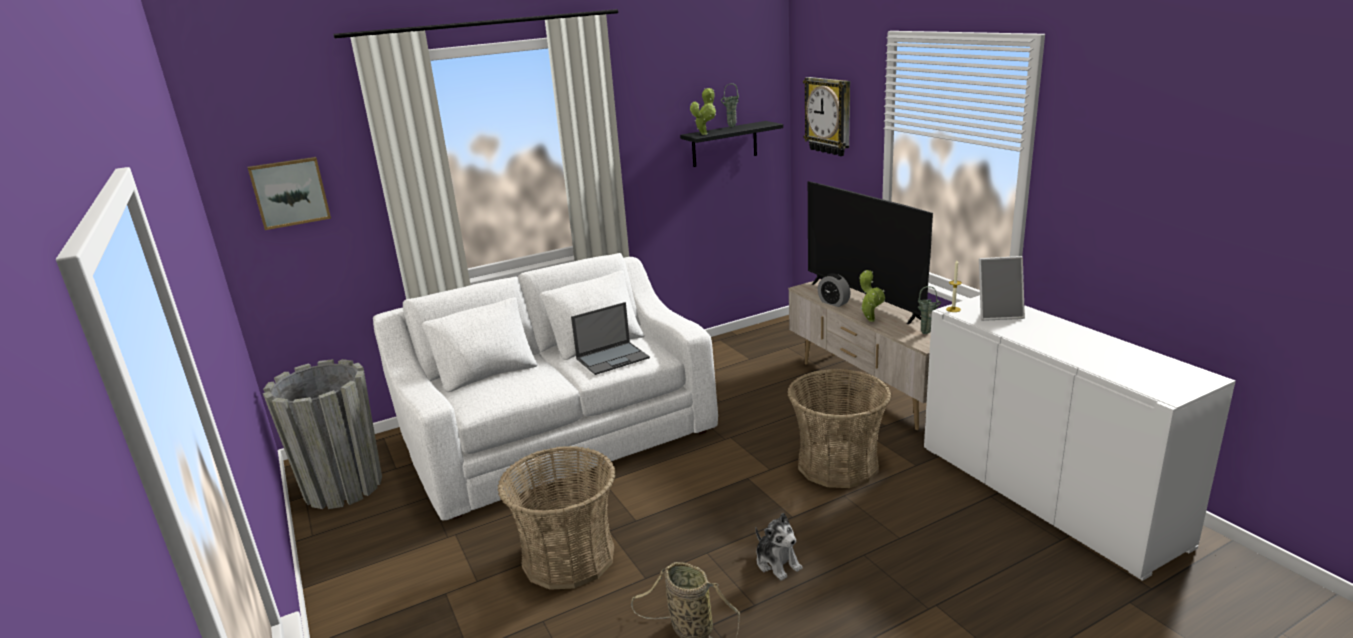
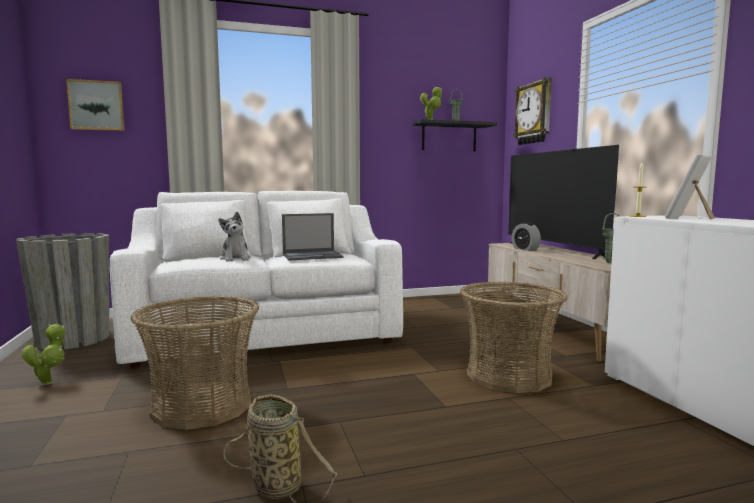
camera: 10 degrees right, 15 degrees down
(777, 563) = (411, 441): plush toy -> plush toy (235, 259)
(870, 319) = (556, 256): potted plant -> potted plant (49, 382)
(998, 314) = (689, 218): picture frame -> picture frame turned 120 degrees clockwise

